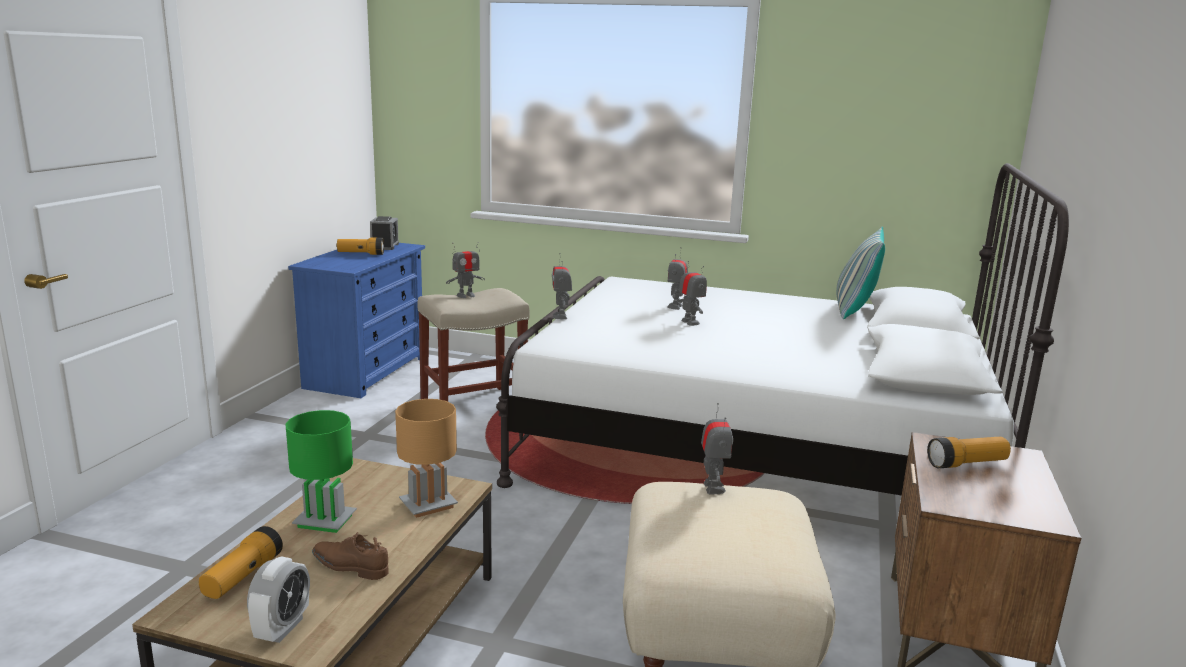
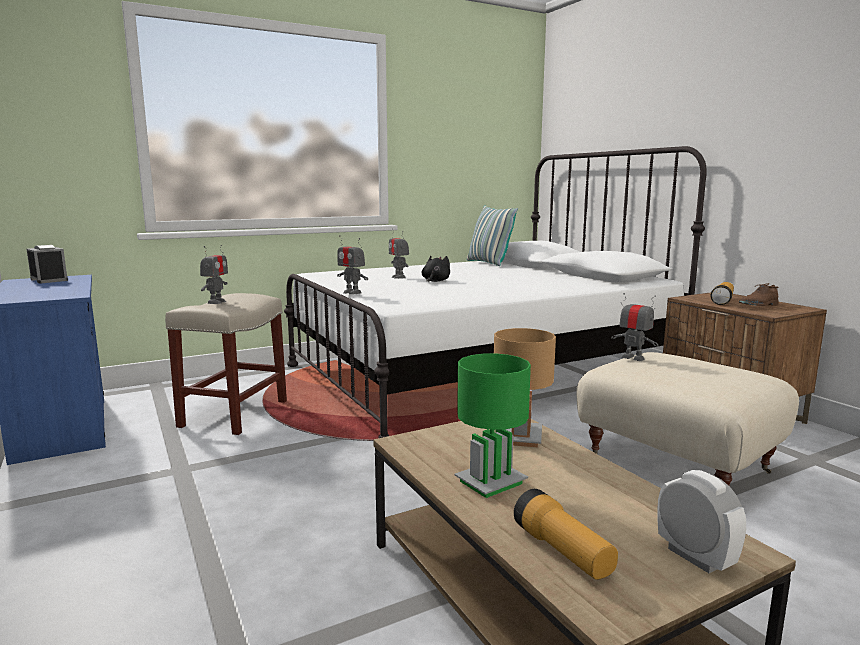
camera: 45 degrees left, 5 degrees down
(349, 567) = (600, 495): brown shoe -> brown shoe (758, 306)
(361, 254) = (42, 287): flashlight -> none
(690, 322) = (435, 281): toy robot -> black plush toy

